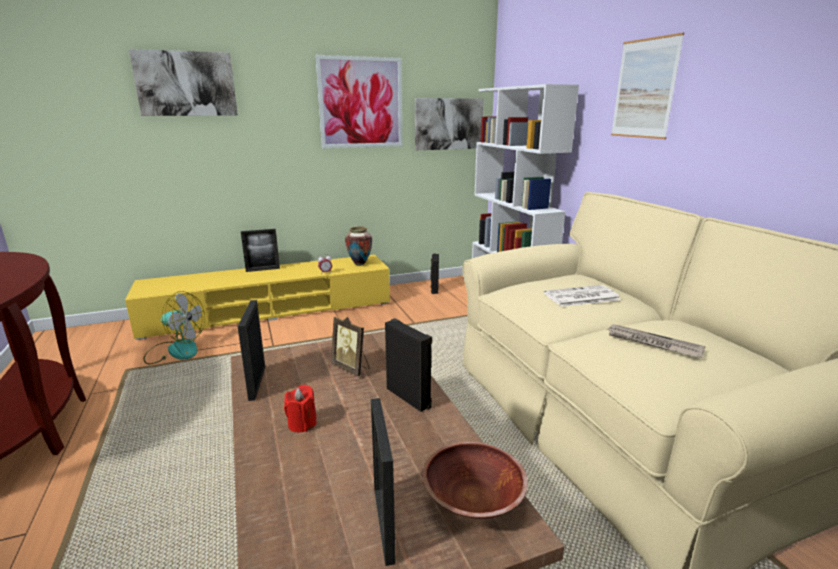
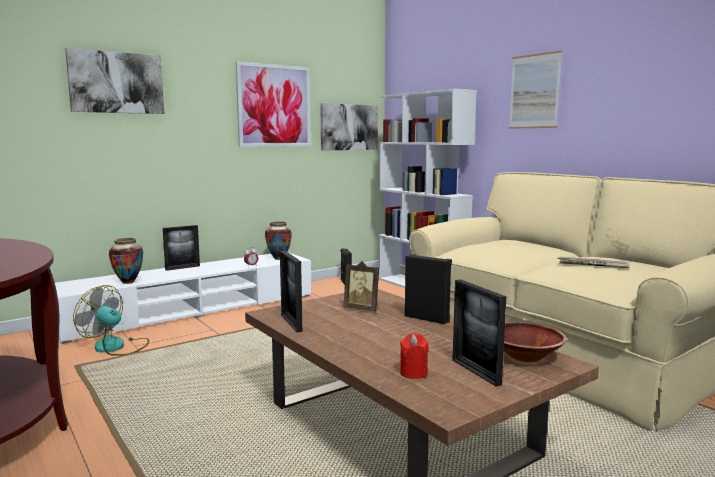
camera: 15 degrees left, 10 degrees down
(175, 350) = (116, 347): fan -> fan turned 150 degrees counterclockwise
(200, 285) = (128, 282): none -> vase
(271, 311) = (193, 310): yellow tv stand -> white tv stand
(302, 424) = (358, 338): red candle -> red candle (413, 373)
(581, 297) = (519, 248): newspaper -> none

